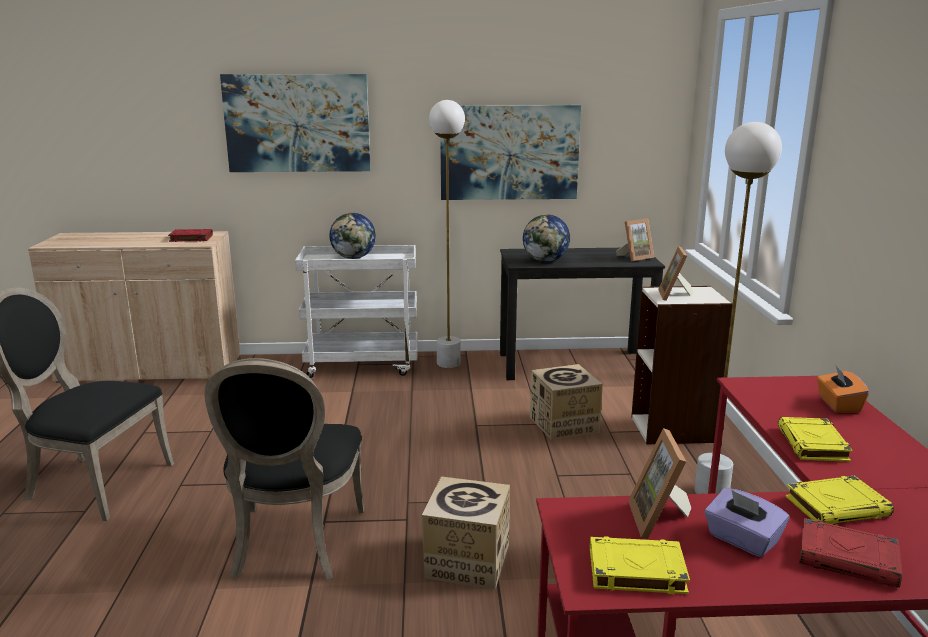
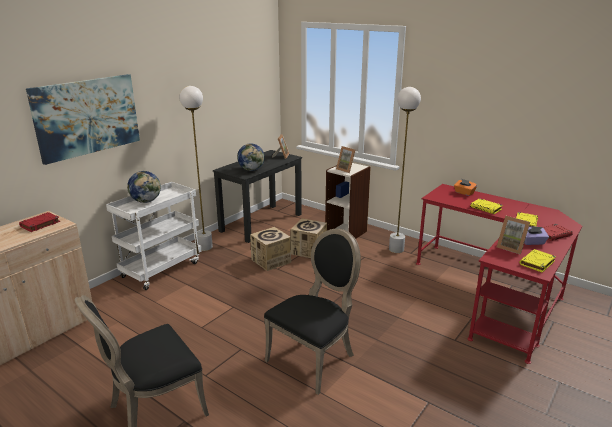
camera: 50 degrees left, 5 degrees up
(293, 545) = (314, 358): black chair -> black chair turned 90 degrees counterclockwise
(467, 561) = (379, 318): cardboard box -> cardboard box (271, 261)
(509, 152) = (208, 111): picture -> none

